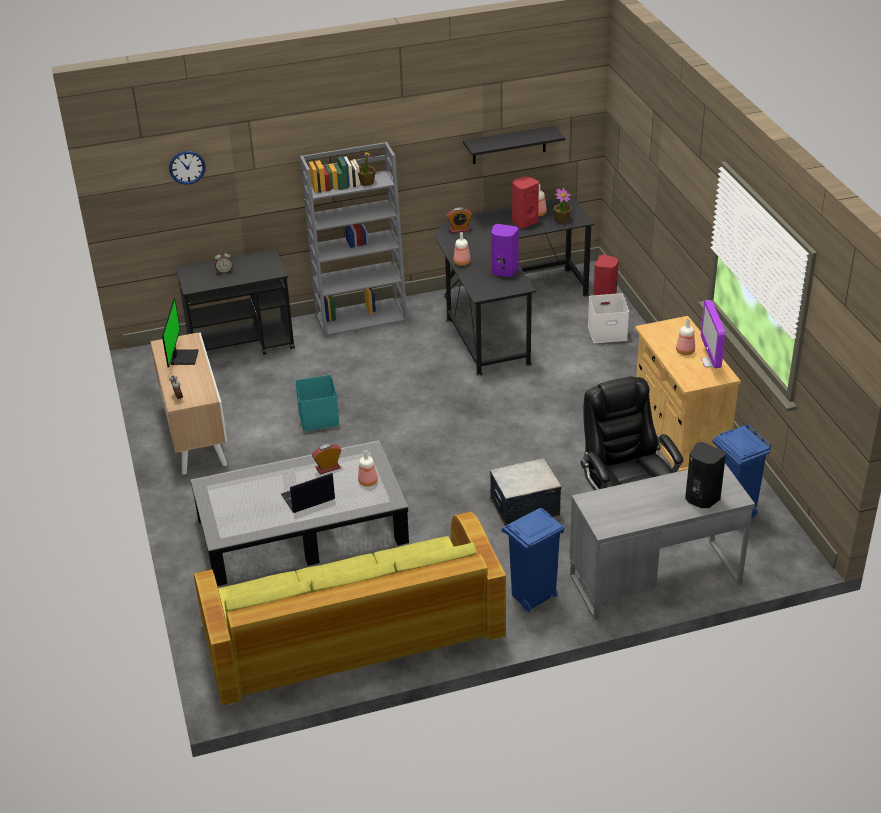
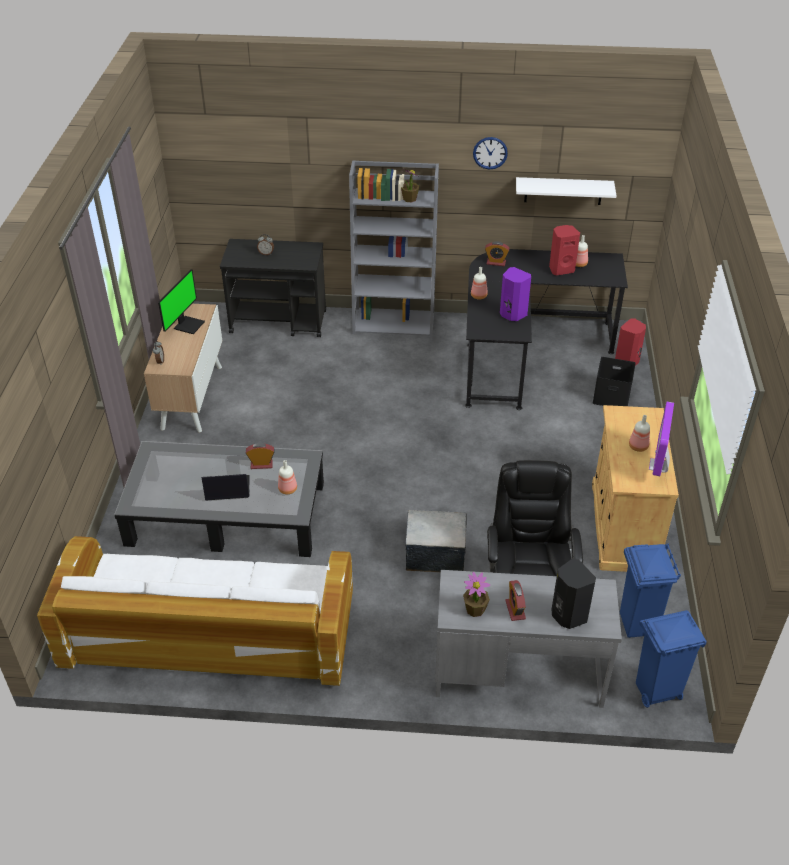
camera: 20 degrees right, 5 degrees up
(187, 167) = (245, 150): wall clock -> wall clock (490, 153)
(319, 418) = (304, 409): turquoise storage box -> none
(351, 633) = (209, 632): green sofa -> white sofa
(509, 145) = (563, 191): black shelf -> white shelf
(532, 597) = (390, 652): blue trash can -> blue trash can (656, 692)
(562, 220) = (598, 275): potted plant -> potted plant (475, 609)
(608, 332) = (612, 395): white storage box -> black storage box
(655, 507) = (515, 610): none -> alarm clock

